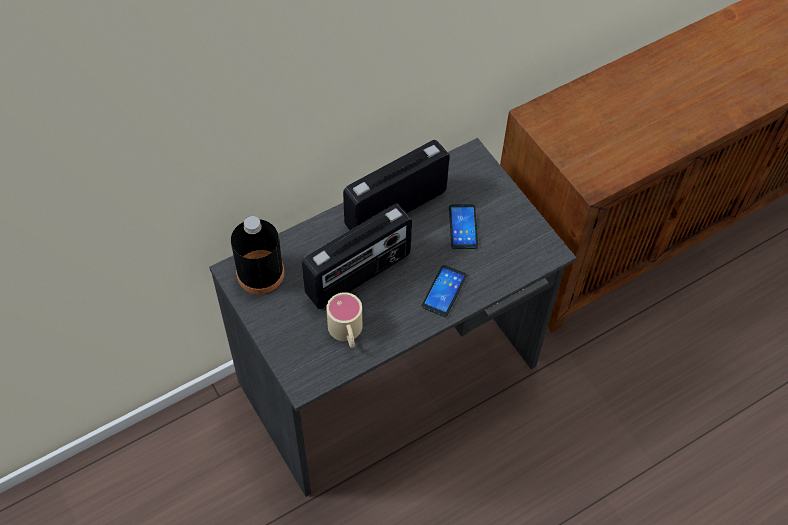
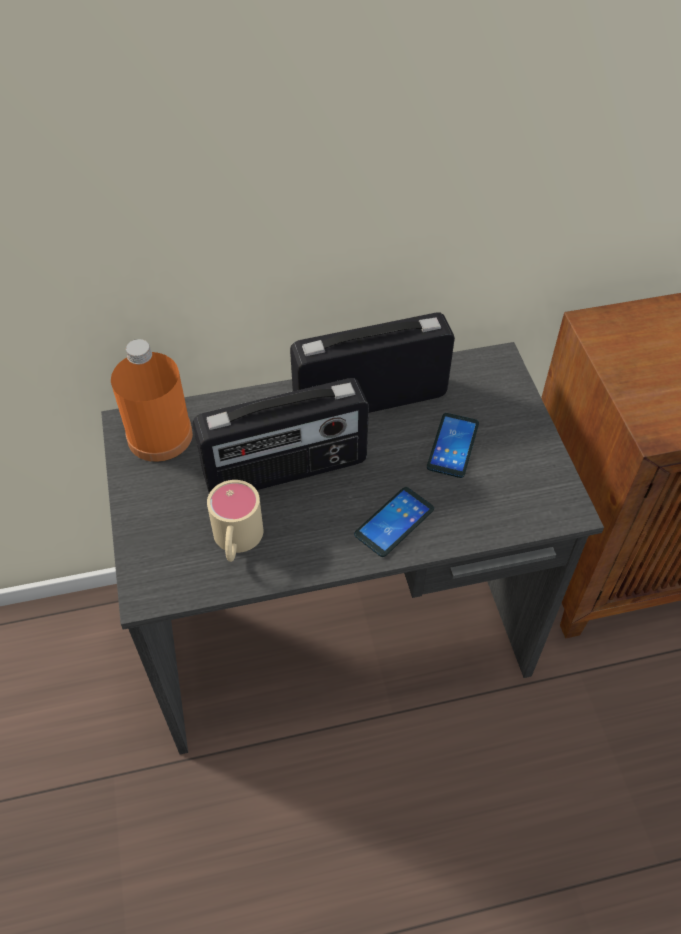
camera: 20 degrees right, 5 degrees down
(260, 273) = (160, 436): black bottle -> orange bottle

